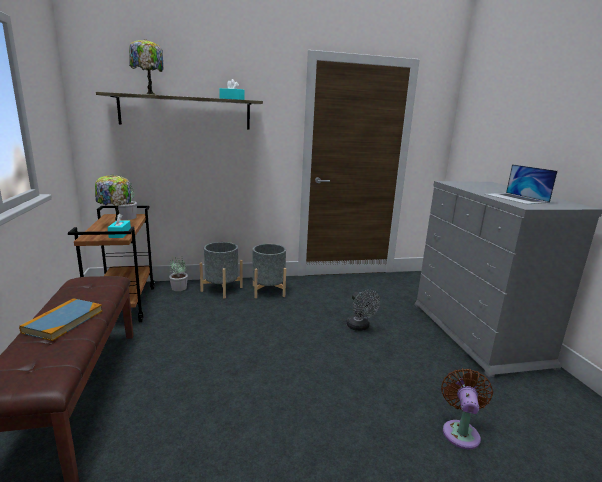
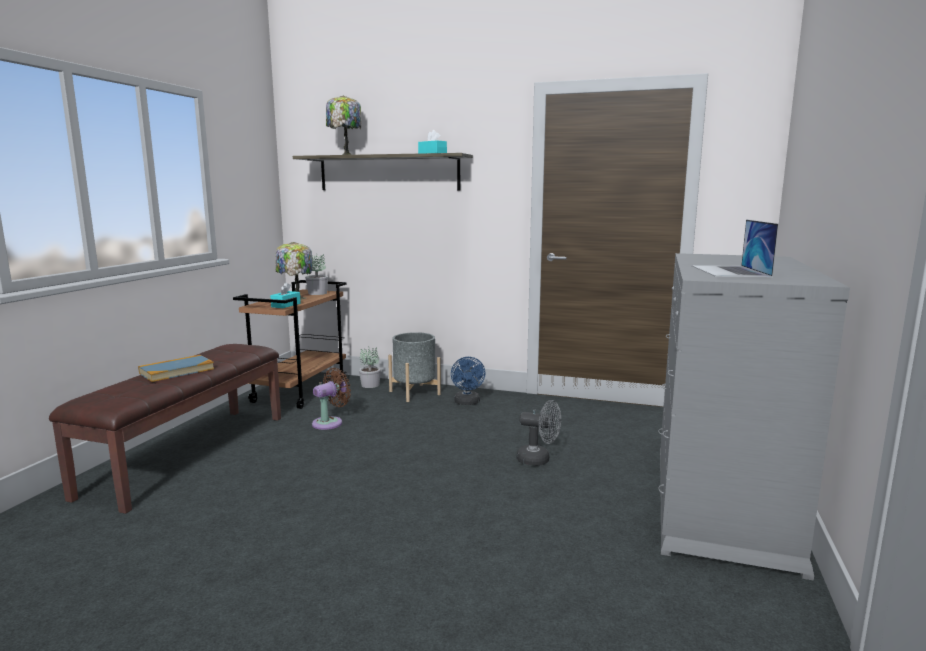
camera: 30 degrees right, 5 degrees down
(268, 291) = (467, 403): grey planter -> blue fan
(360, 327) = (539, 460): grey fan -> grey fan turned 75 degrees counterclockwise
(460, 431) = (530, 591): brown fan -> brown fan (330, 422)

